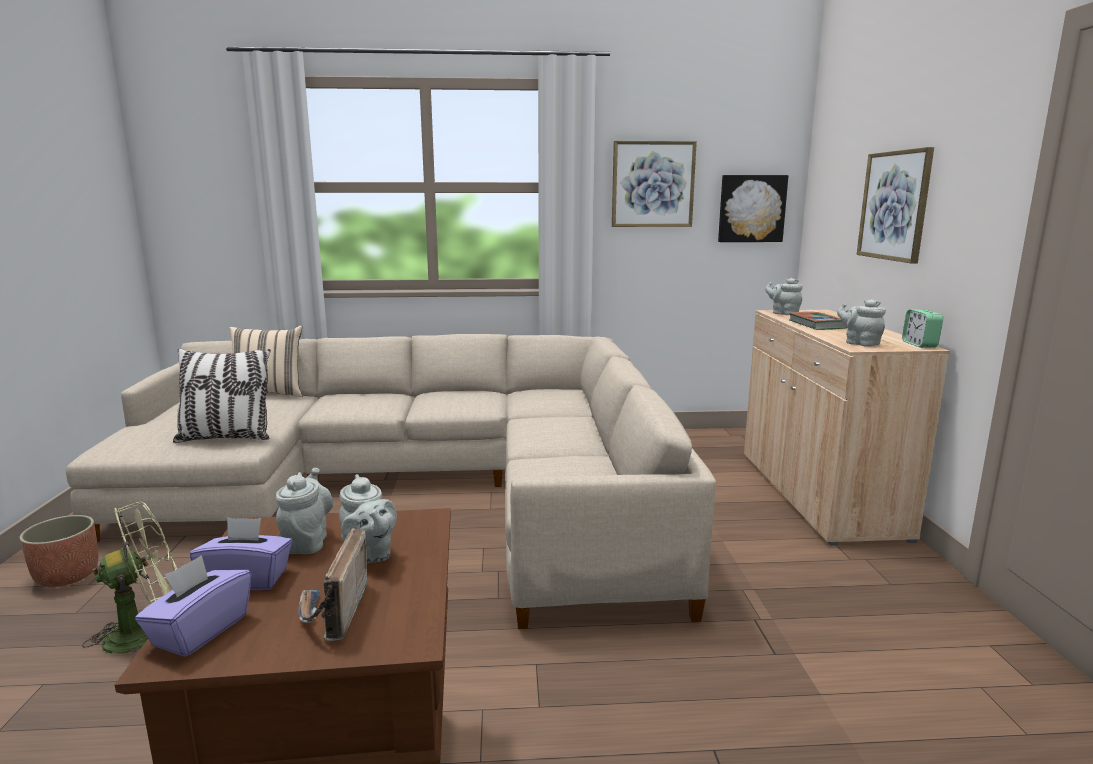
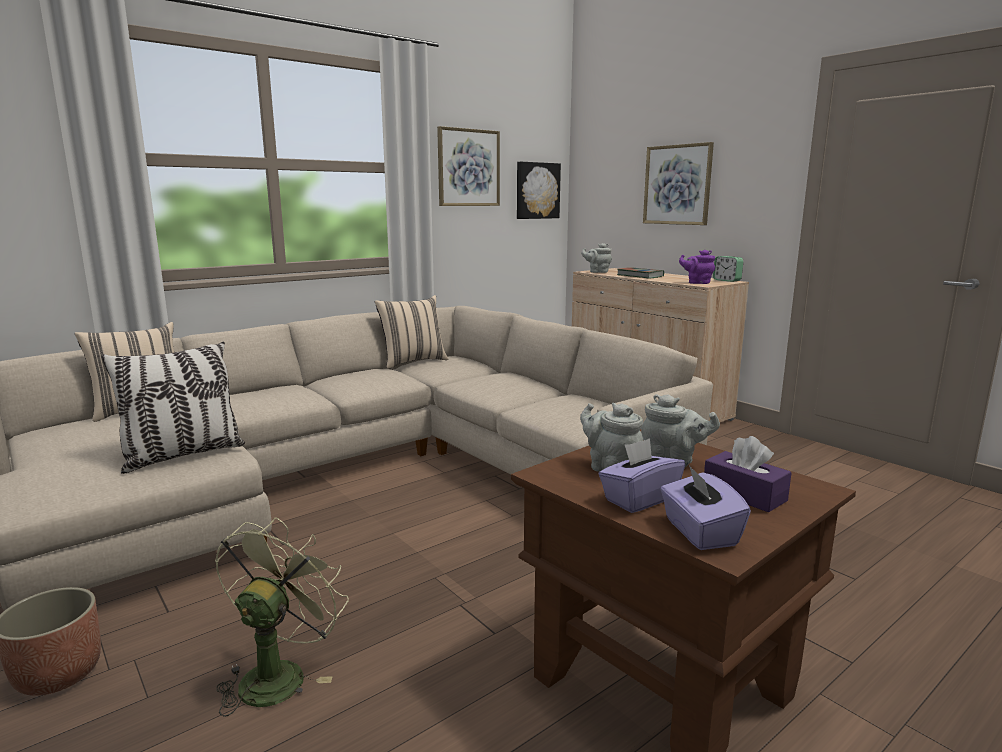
camera: 35 degrees left, 0 degrees up
(332, 613) = (744, 494): radio -> purple tissue box
(527, 389) = (412, 361): none -> beige pillow
(859, 343) = (697, 282): grey teapot -> purple teapot

